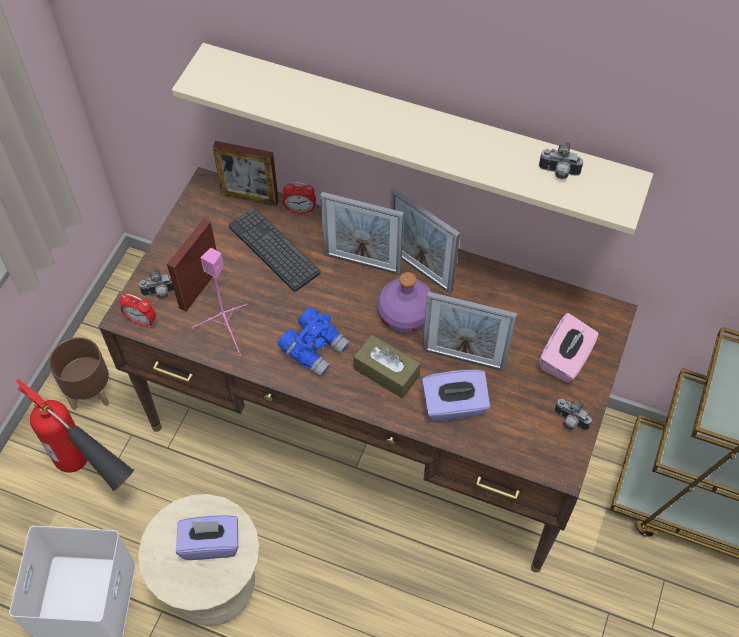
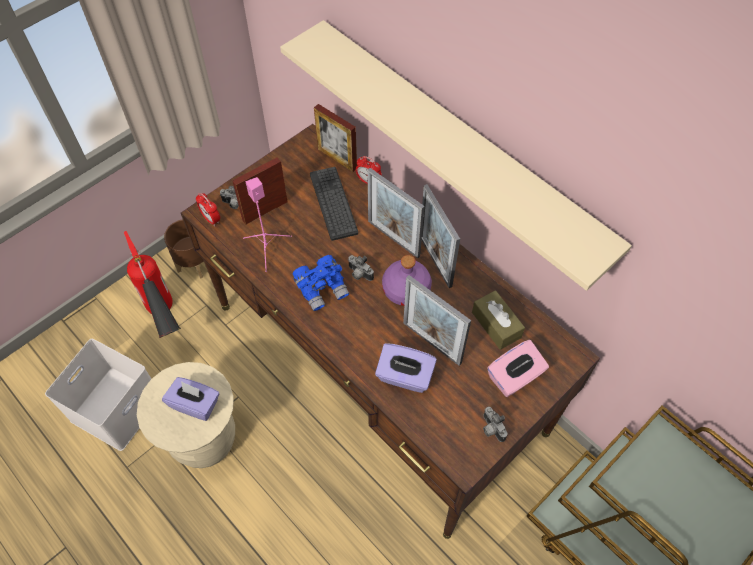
camera: 25 degrees right, 0 degrees up
(386, 372) = (366, 329): brown tissue box -> brown tissue box (496, 325)
(558, 173) = (547, 215): camera -> camera (359, 274)

